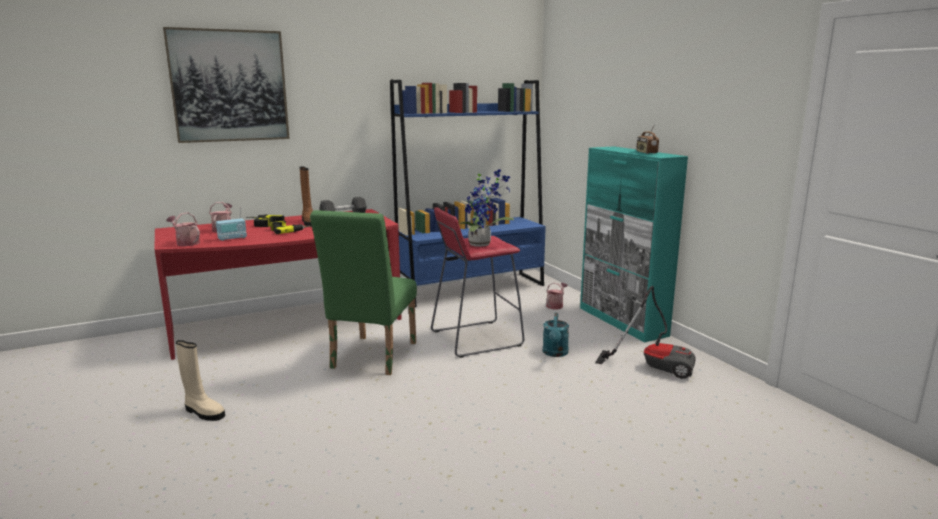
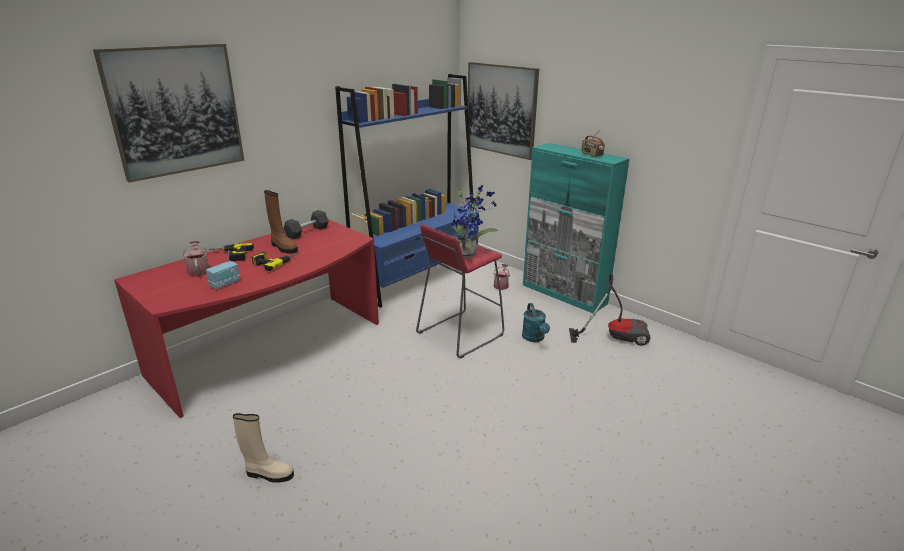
camera: 20 degrees left, 10 degrees up
(186, 243) = (179, 298): watering can -> none
(371, 358) = (383, 374): green chair -> none
(574, 115) = (501, 109): none -> picture

